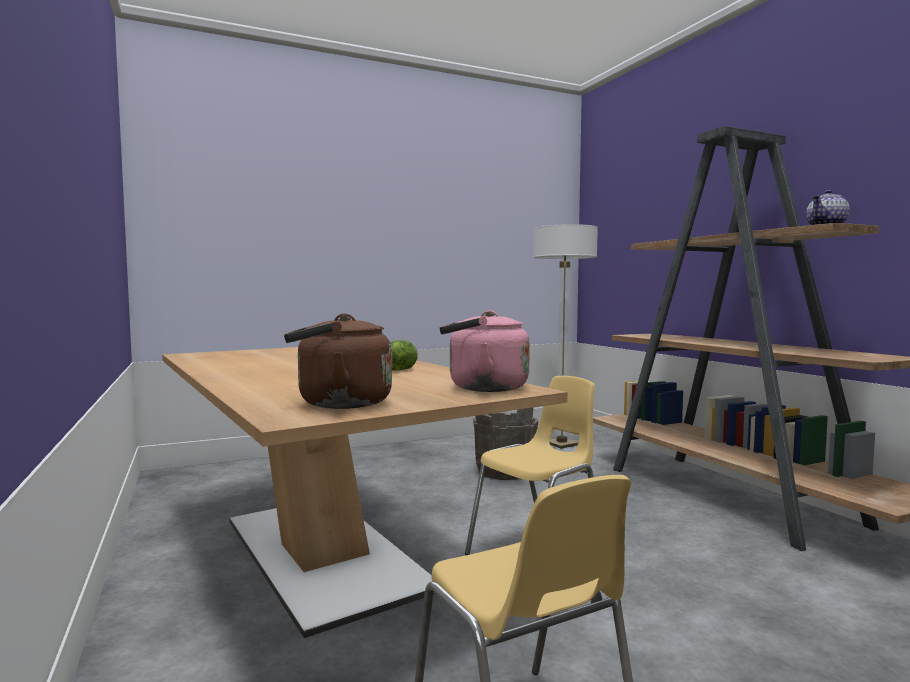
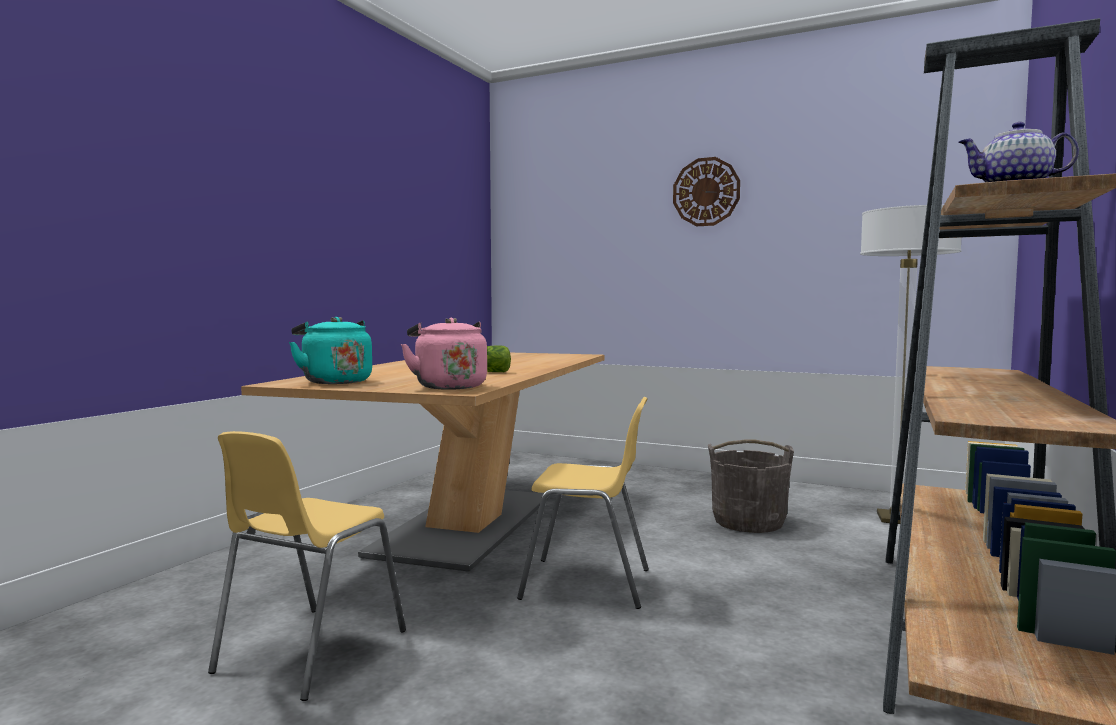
camera: 50 degrees right, 0 degrees up
(338, 403) = (334, 381): brown kettle -> turquoise kettle
(384, 192) = (706, 192): none -> wall clock

